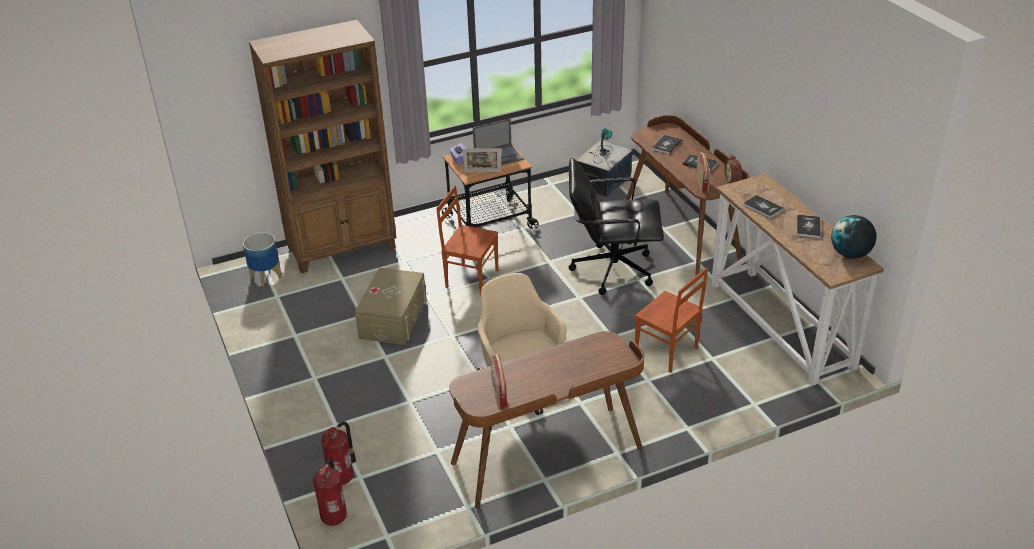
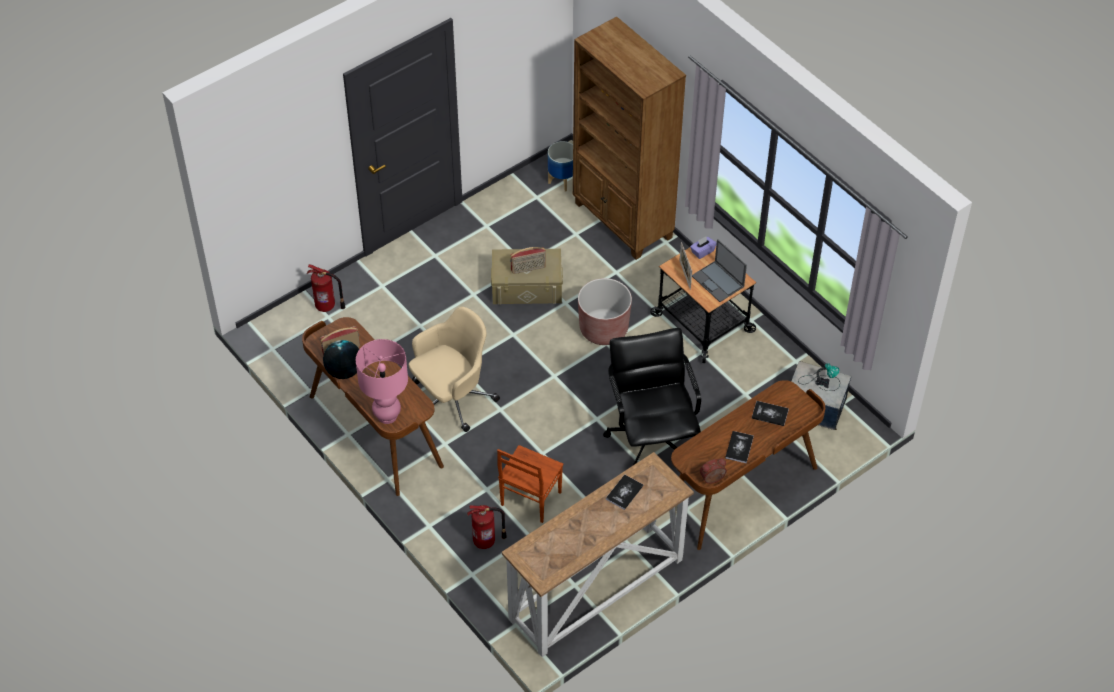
camera: 75 degrees right, 15 degrees up
(334, 516) = (286, 313): fire extinguisher -> fire extinguisher (486, 541)
(471, 278) = (603, 329): brown chair -> brown planter
(610, 367) = (387, 416): none -> pink table lamp
(702, 183) = (699, 453): radio -> radio (528, 269)
(808, 227) = (597, 532): book -> none
(850, 254) = (557, 567): globe -> globe (344, 371)

